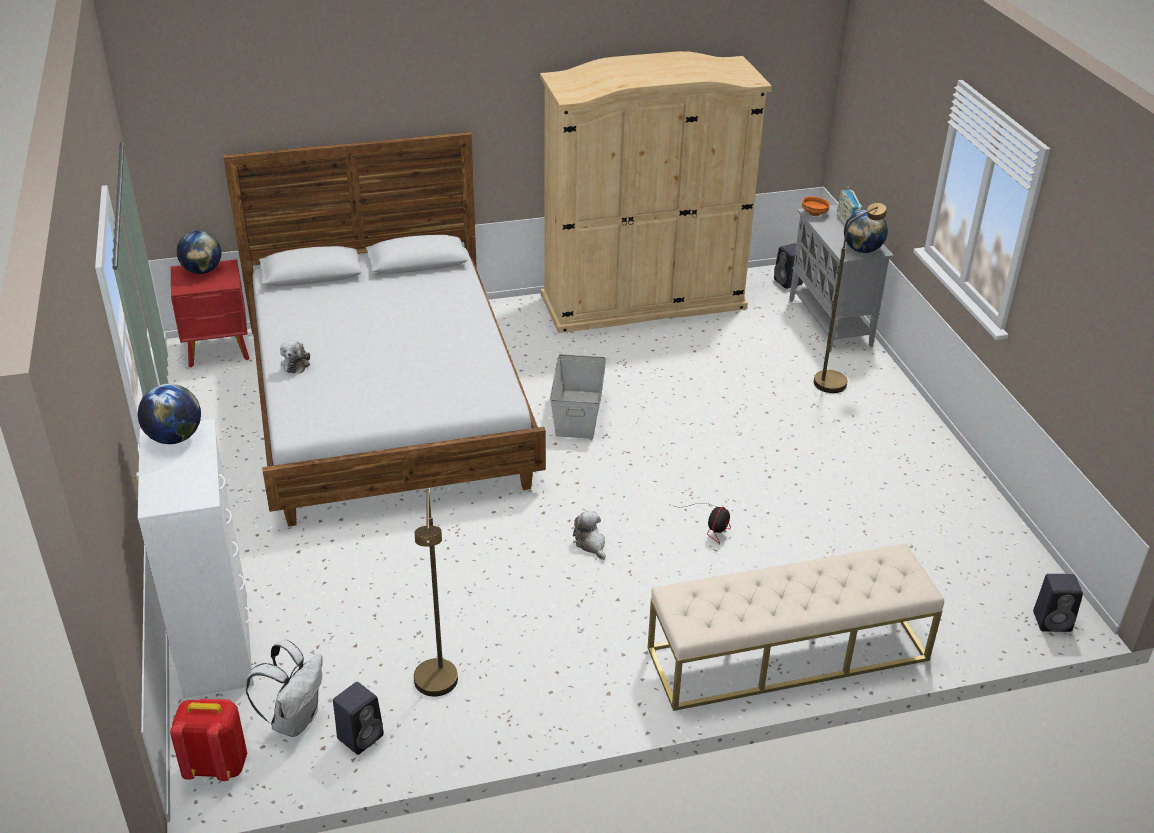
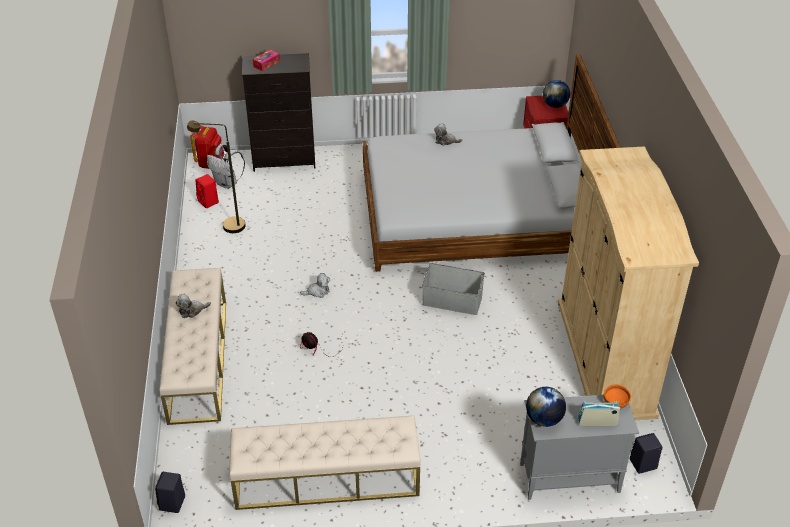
camera: 100 degrees right, 5 degrees up
(174, 438) = (297, 61): globe -> none
(177, 477) = (266, 63): none -> tissue box
(217, 643) = (285, 161): white dresser -> black dresser
(361, 736) = (209, 202): black speaker -> red speaker
(770, 596) = (192, 310): none -> plush toy
(835, 379) = (478, 458): brown floor lamp -> none
(931, 488) = (326, 479): none -> beige bench

